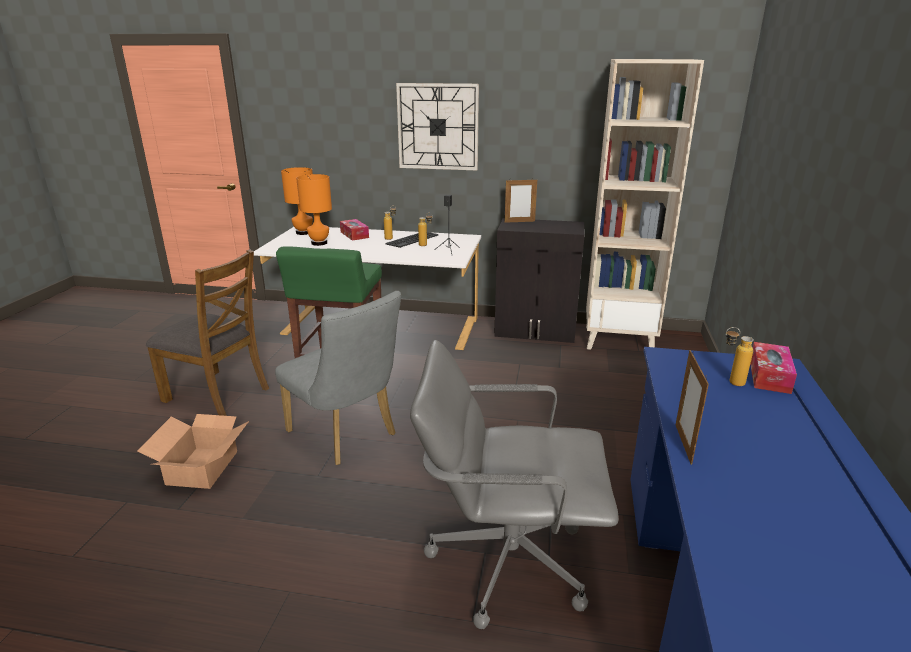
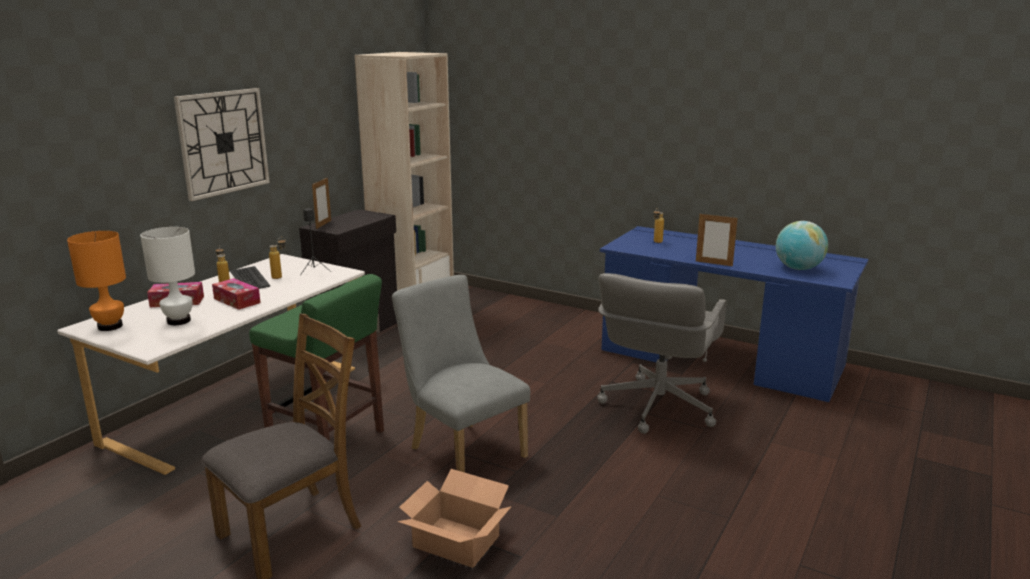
camera: 70 degrees left, 5 degrees down
(319, 243) = (178, 321): orange table lamp -> white table lamp
(347, 436) = (462, 450): grey chair -> grey chair turned 105 degrees counterclockwise
(769, 376) = (653, 235): tissue box -> tissue box (237, 300)
(774, 554) = (798, 268): none -> globe

